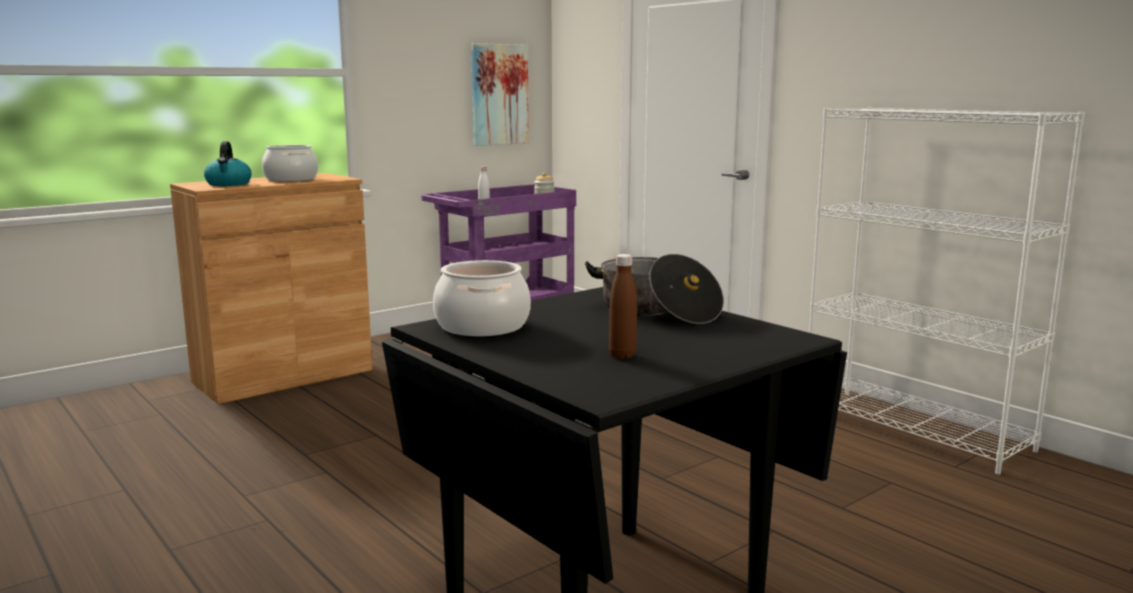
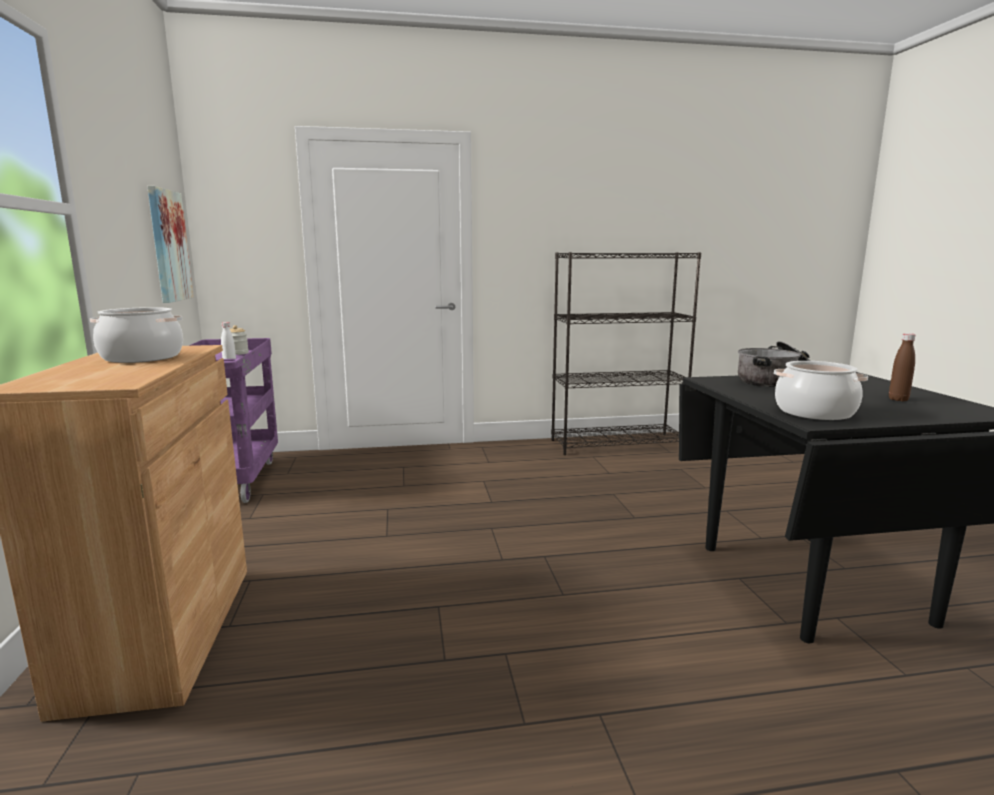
camera: 60 degrees left, 0 degrees up
(229, 184) = (105, 375): kettle -> none
(915, 429) = (617, 444): white bookcase -> black bookcase

